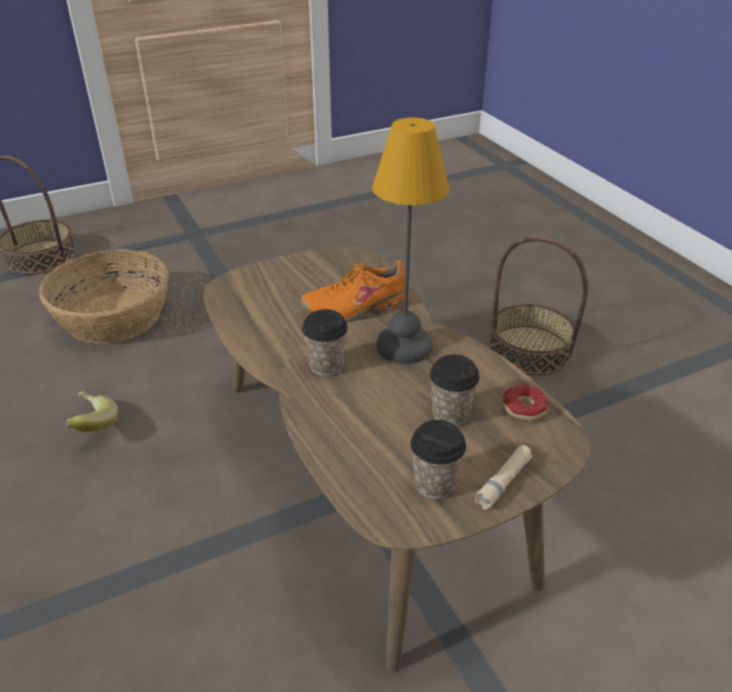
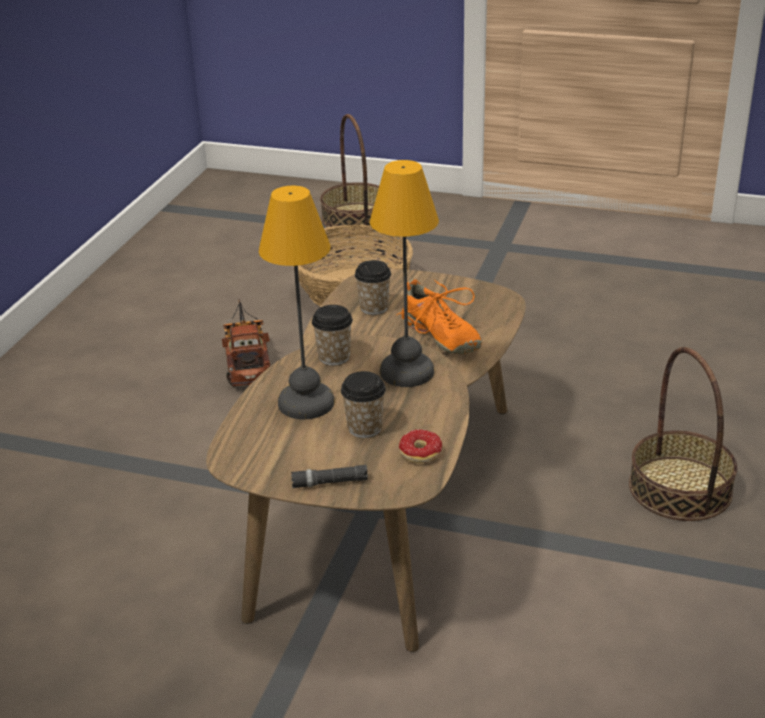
camera: 45 degrees right, 5 degrees down
(89, 426) = (247, 362): banana -> toy truck
(356, 307) = (440, 336): orange shoe -> orange shoe turned 150 degrees counterclockwise
(368, 422) = (304, 403): none -> table lamp
(434, 484) = (287, 458): cup -> cup (374, 308)
(503, 482) = (329, 482): beige flashlight -> black flashlight

